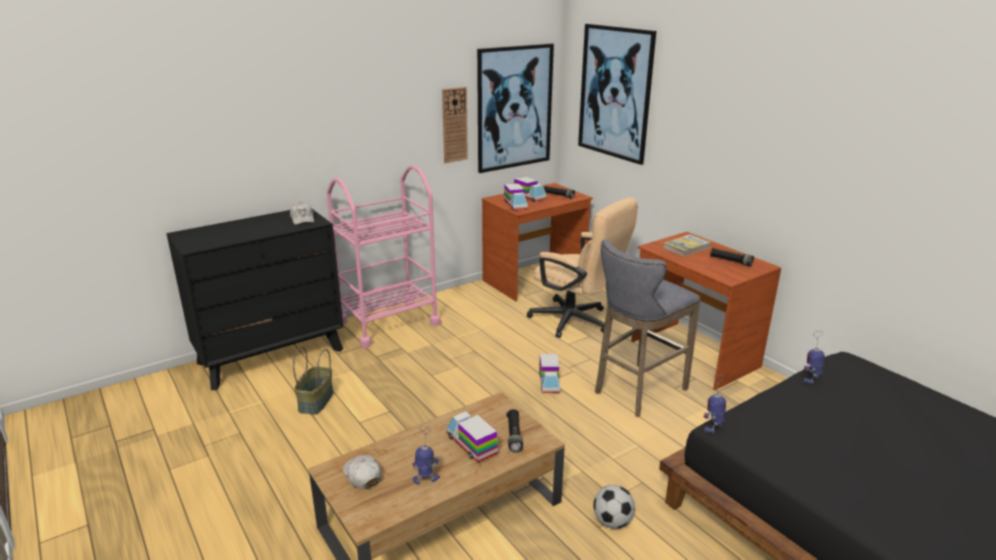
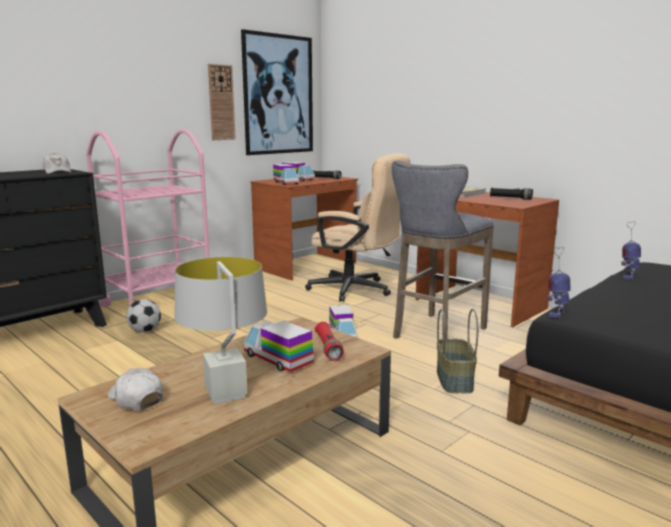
camera: 10 degrees left, 10 degrees down
(316, 401) = (74, 369): basket -> basket (455, 380)
(426, 479) = (226, 394): toy robot -> grey table lamp
(514, 435) = (328, 348): black flashlight -> red flashlight
(612, 522) = (455, 444): football -> football (145, 331)
(615, 93) = (374, 74): picture -> none

